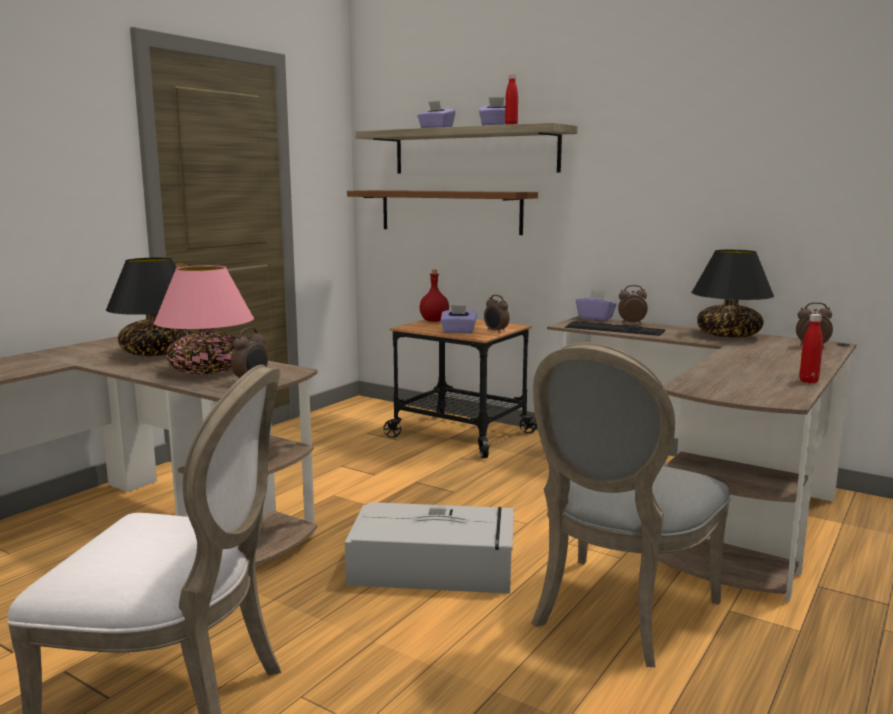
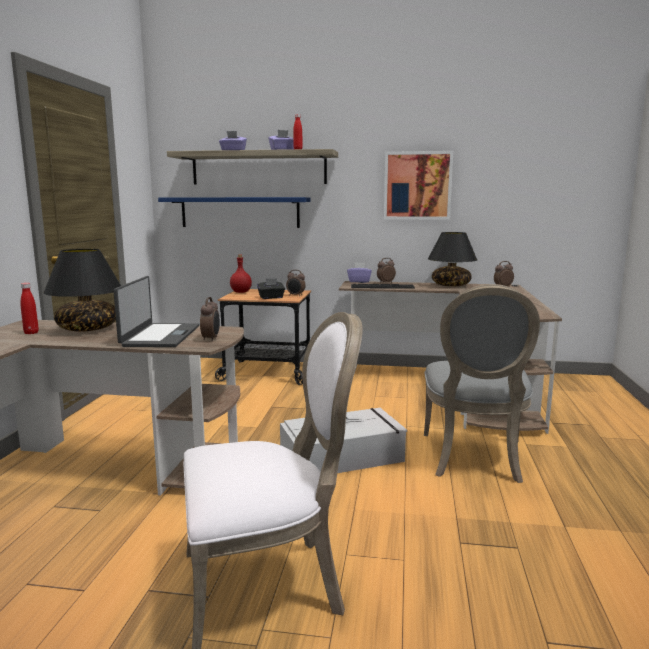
camera: 25 degrees left, 0 degrees up
(208, 370) = (160, 336): pink table lamp -> laptop
(449, 211) = (240, 212): brown shelf -> blue shelf
(458, 332) = (271, 297): purple tissue box -> black tissue box
(692, 175) = (417, 185): none -> picture
(808, 381) = (535, 304): red bottle -> red bottle (31, 333)

